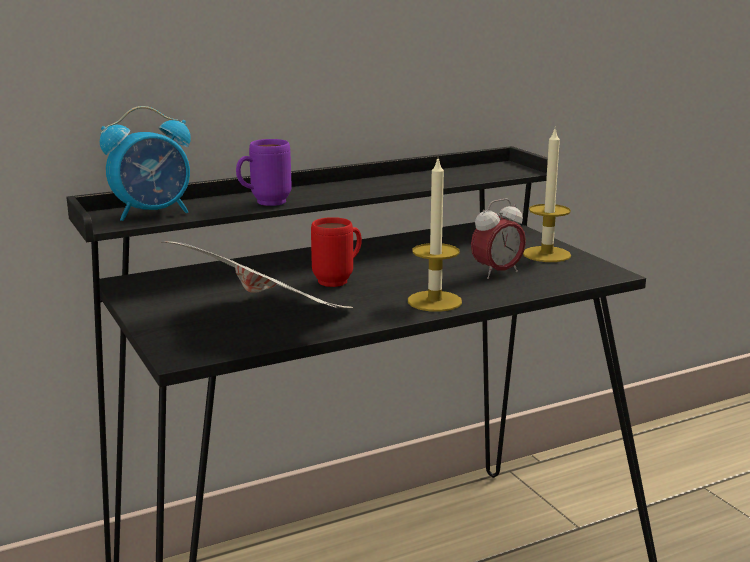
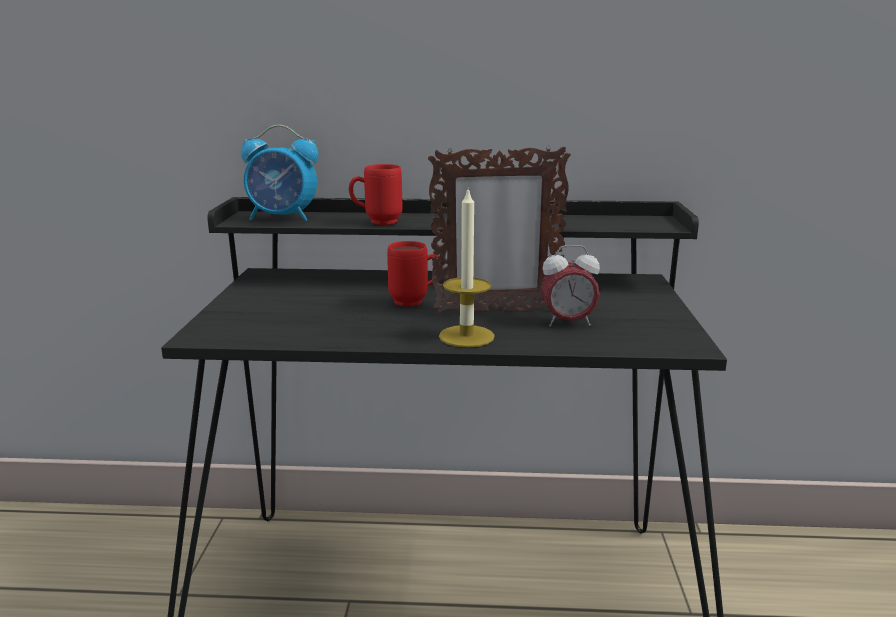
camera: 30 degrees right, 0 degrees up
(263, 323) = (298, 325): newspaper -> none
(264, 203) = (376, 222): purple mug -> red mug
(424, 275) = (495, 312): none -> picture frame
(546, 254) = (647, 315): candle -> none

